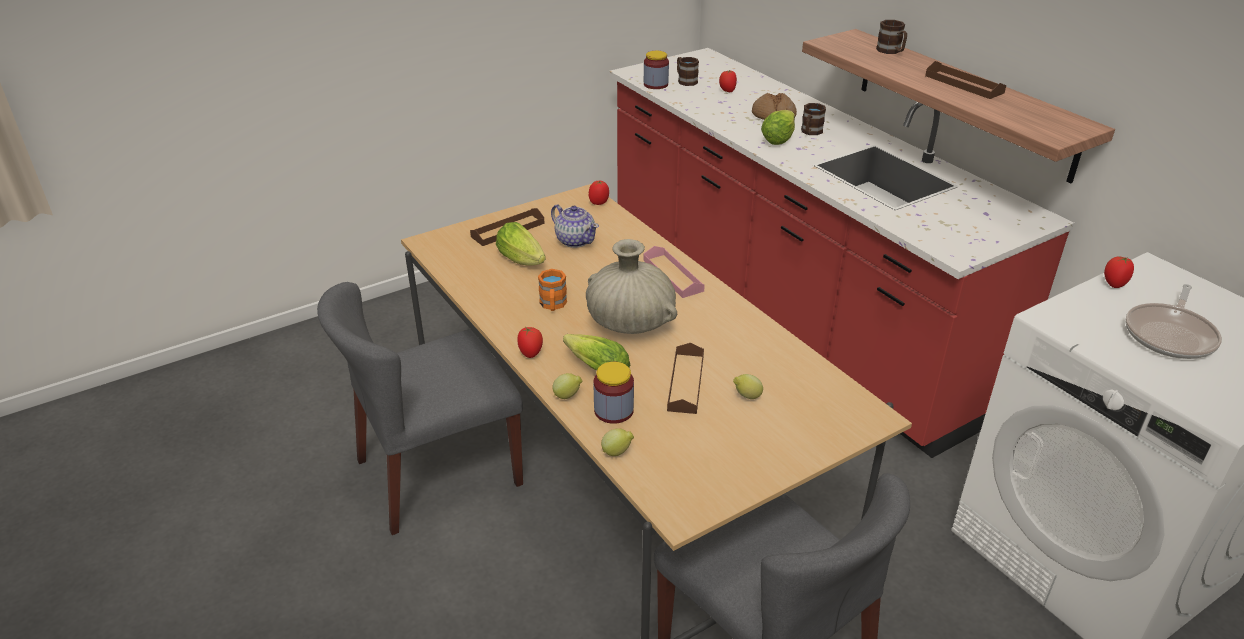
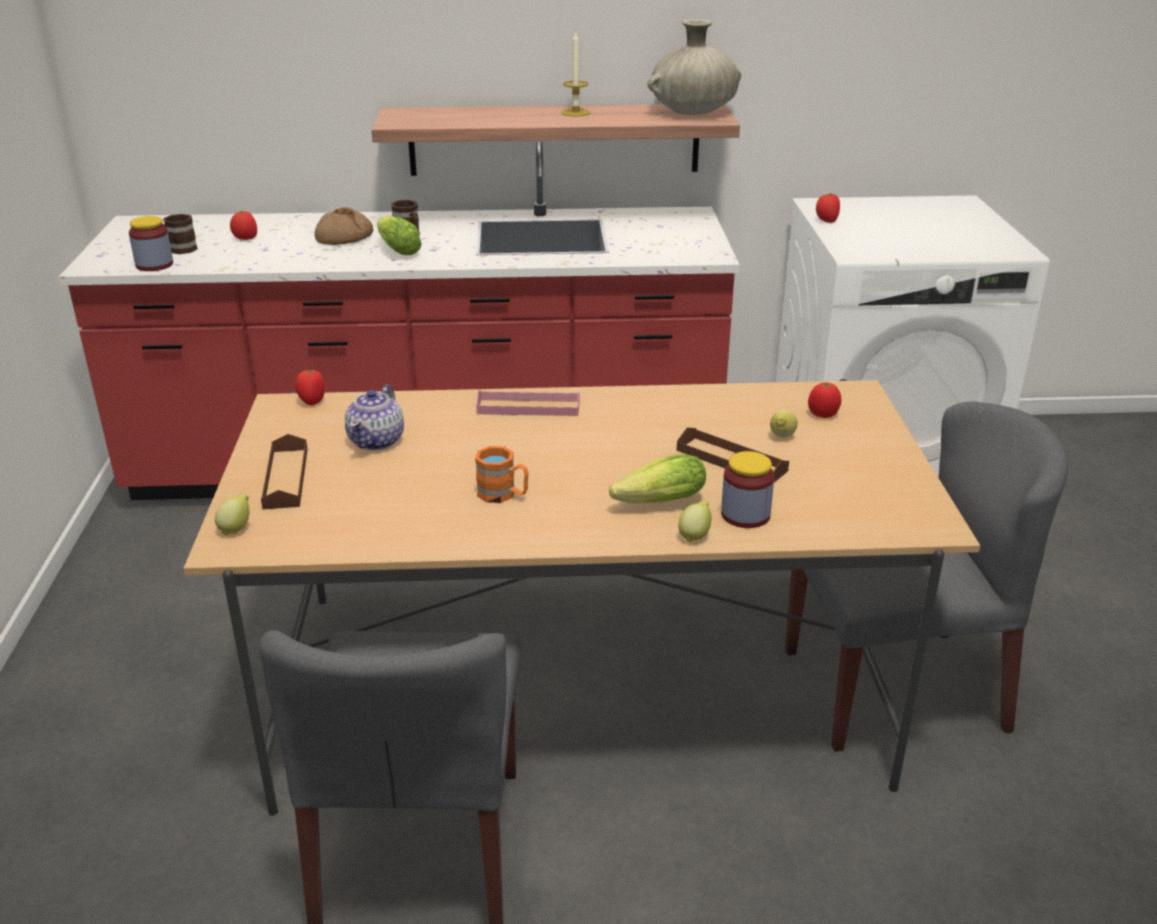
camera: 60 degrees left, 5 degrees down
(523, 260) = (375, 487): lettuce -> none
(531, 353) = (588, 537): tomato -> tomato (822, 415)
(575, 240) = (377, 441): teapot -> teapot turned 120 degrees clockwise
(617, 452) = (818, 533): lemon -> lemon (236, 529)
(630, 323) = (594, 458): beige vase -> beige vase (693, 112)
(891, 51) = (461, 112): brown mug -> none
(964, 84) = (575, 113): brown tray -> candle
(1170, 334) = (907, 230): frying pan -> none

